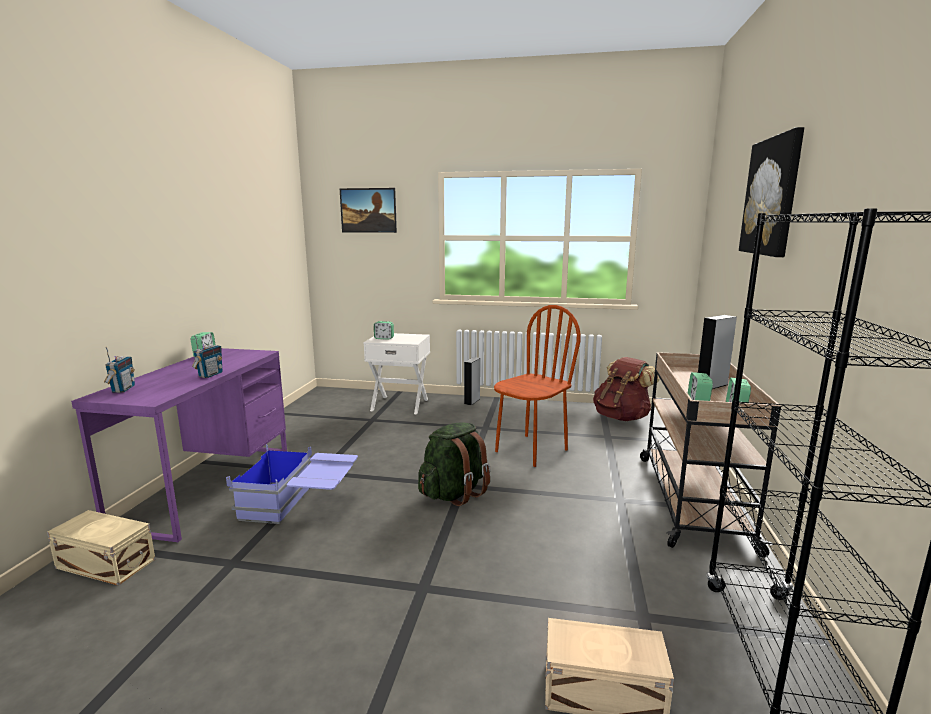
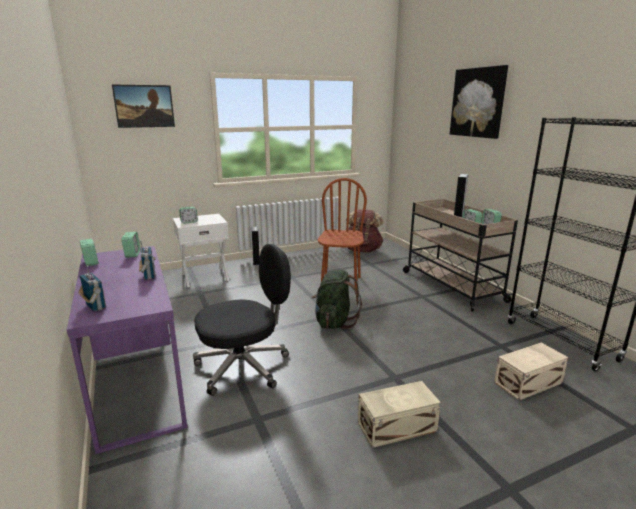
camera: 35 degrees left, 5 degrees up
(106, 562) = (147, 468): beige storage box -> beige storage box (395, 426)
(245, 355) = (132, 254): none -> alarm clock
(300, 506) = (244, 366): blue storage box -> black office chair

